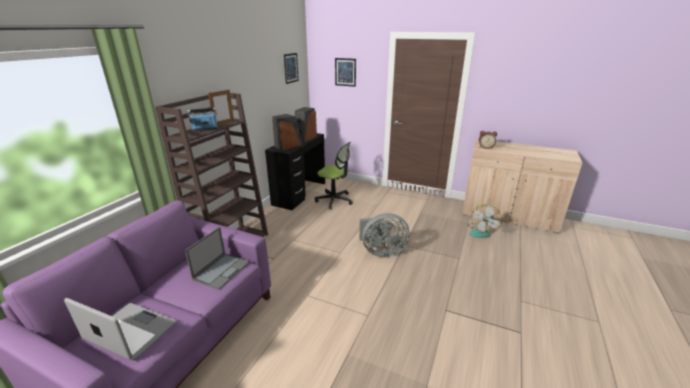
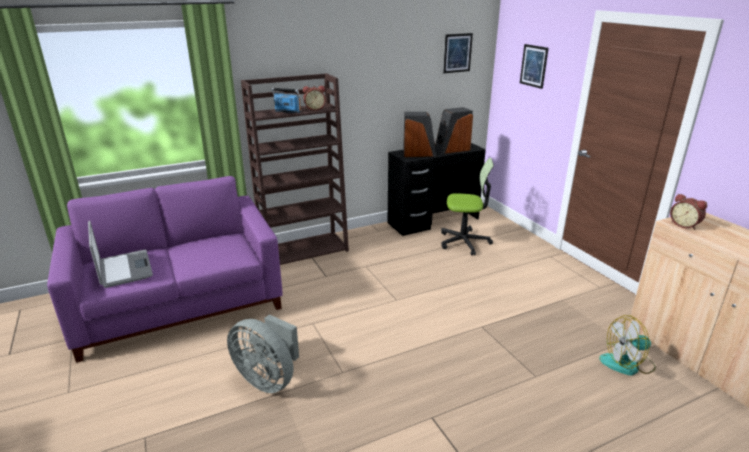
camera: 40 degrees right, 0 degrees up
(222, 270) = (227, 254): laptop -> none
(224, 123) = (314, 109): picture frame -> alarm clock
(334, 200) = (464, 242): office chair -> office chair turned 60 degrees counterclockwise
(381, 251) = (443, 320): grey fan -> grey fan (268, 379)

